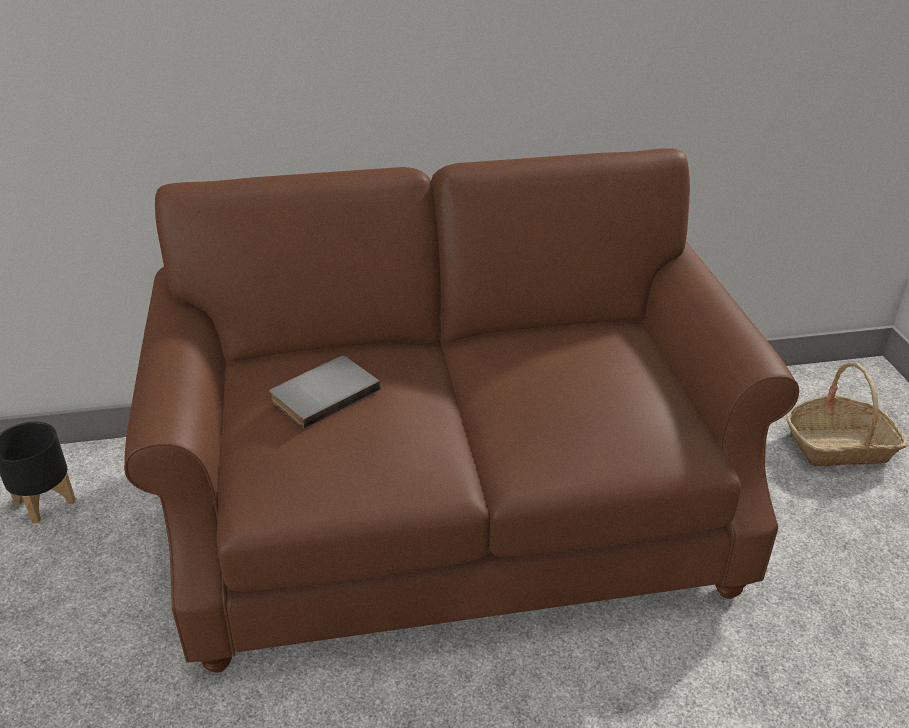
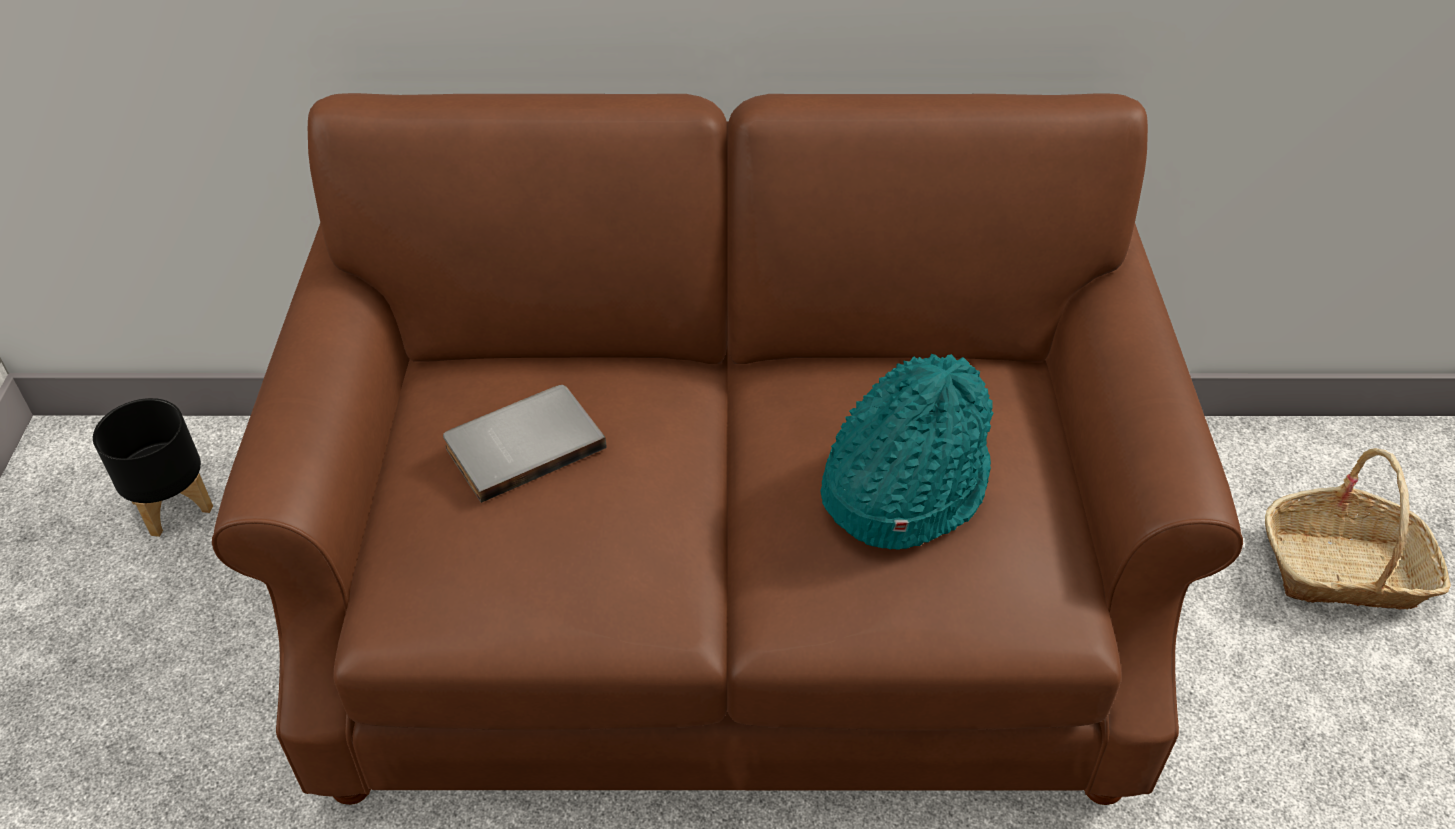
camera: 10 degrees right, 10 degrees up
(578, 389) = (902, 485): none -> turquoise hat

